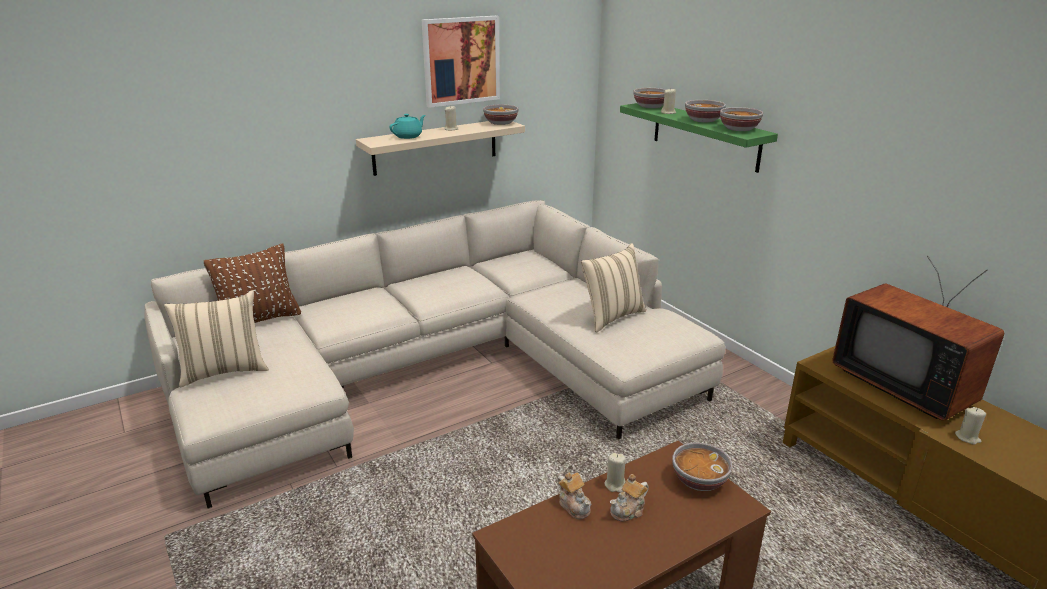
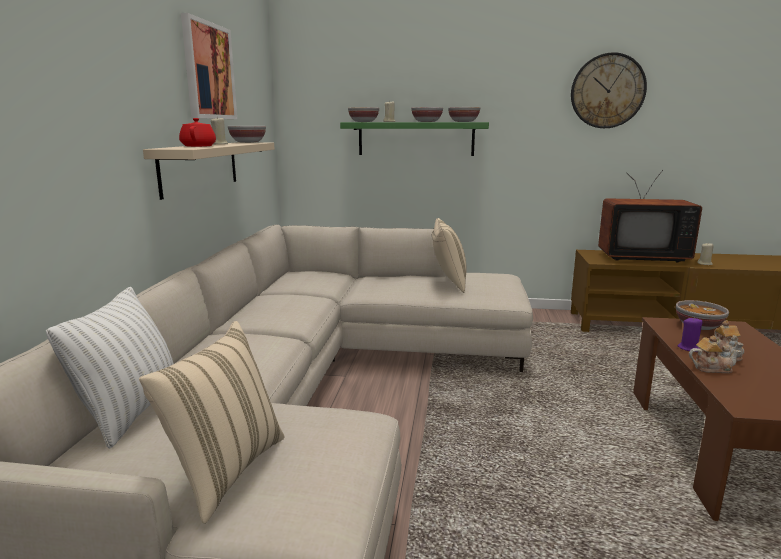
camera: 50 degrees left, 10 degrees down
(260, 320) = (131, 412): brown pillow -> white pillow
(408, 136) = (199, 146): turquoise teapot -> red teapot
(615, 485) = (689, 348): beige candle -> purple candle
(935, 123) = (607, 91): none -> wall clock

